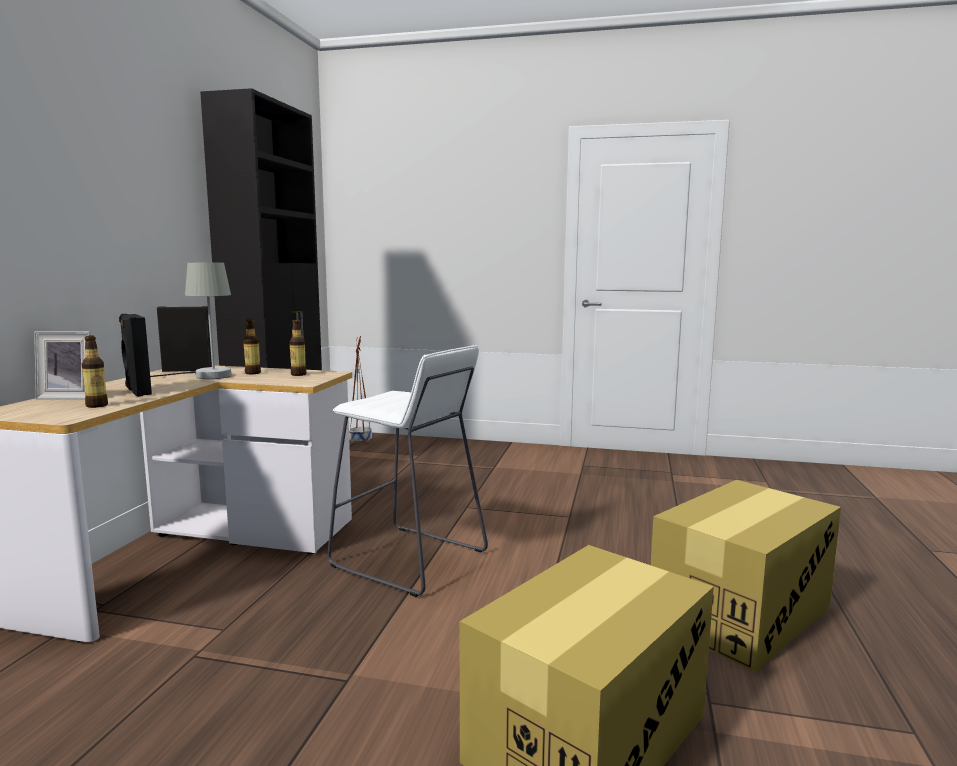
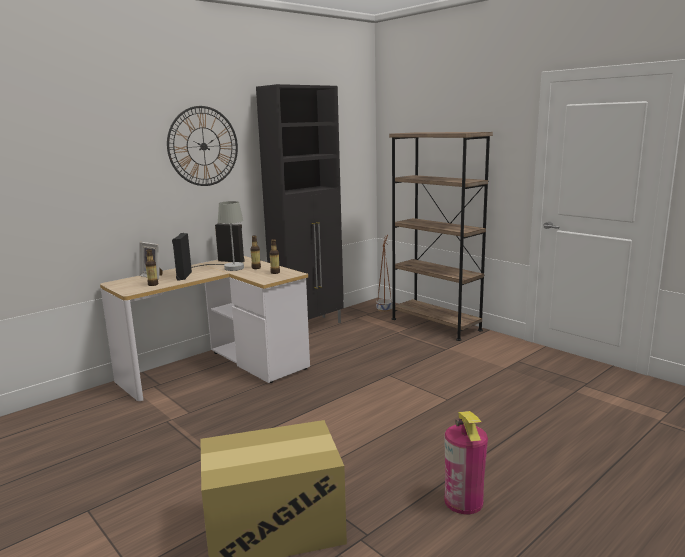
camera: 35 degrees right, 5 degrees up
(130, 171) = (203, 146): none -> wall clock
(409, 559) = (312, 401): white stool -> none
(445, 446) = (435, 324): none -> brown bookcase
(740, 613) = (463, 501): cardboard box -> fire extinguisher

